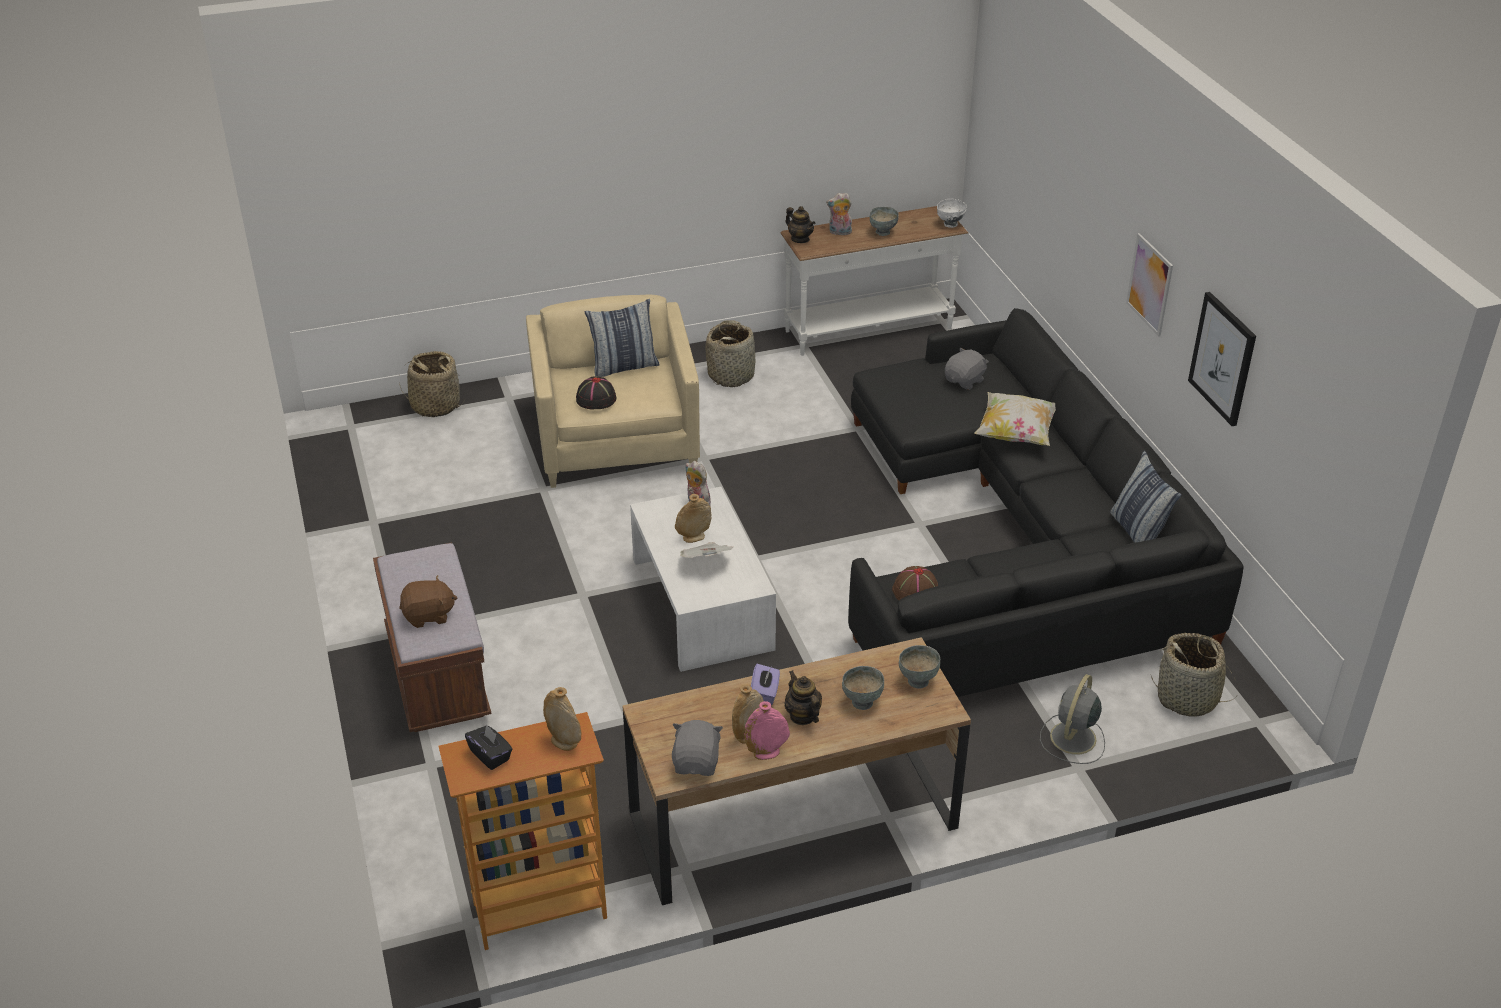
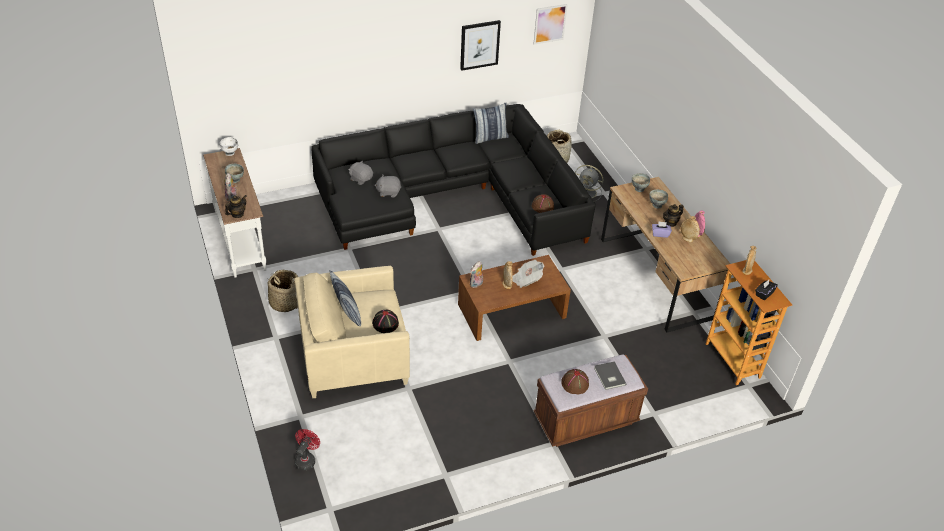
camera: 95 degrees left, 5 degrees up
(423, 575) = (575, 384): none -> brown hat
(429, 615) = (609, 377): brown plush toy -> grey book
(435, 406) = (306, 459): basket -> red fan
(697, 762) = (709, 254): grey plush toy -> grey plush toy (388, 192)
(703, 603) = (511, 310): white coffee table -> brown coffee table
(1015, 434) = (410, 166): pillow -> none
(1149, 284) = (414, 55): picture -> picture (550, 24)

